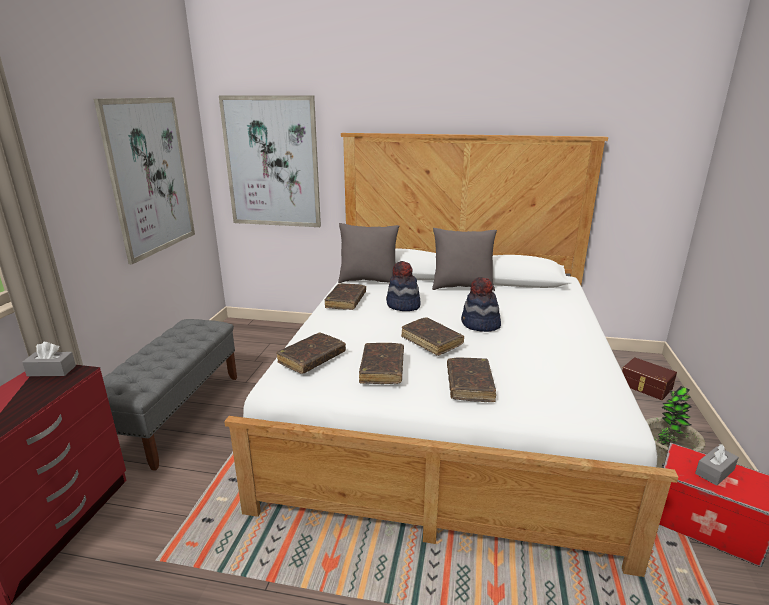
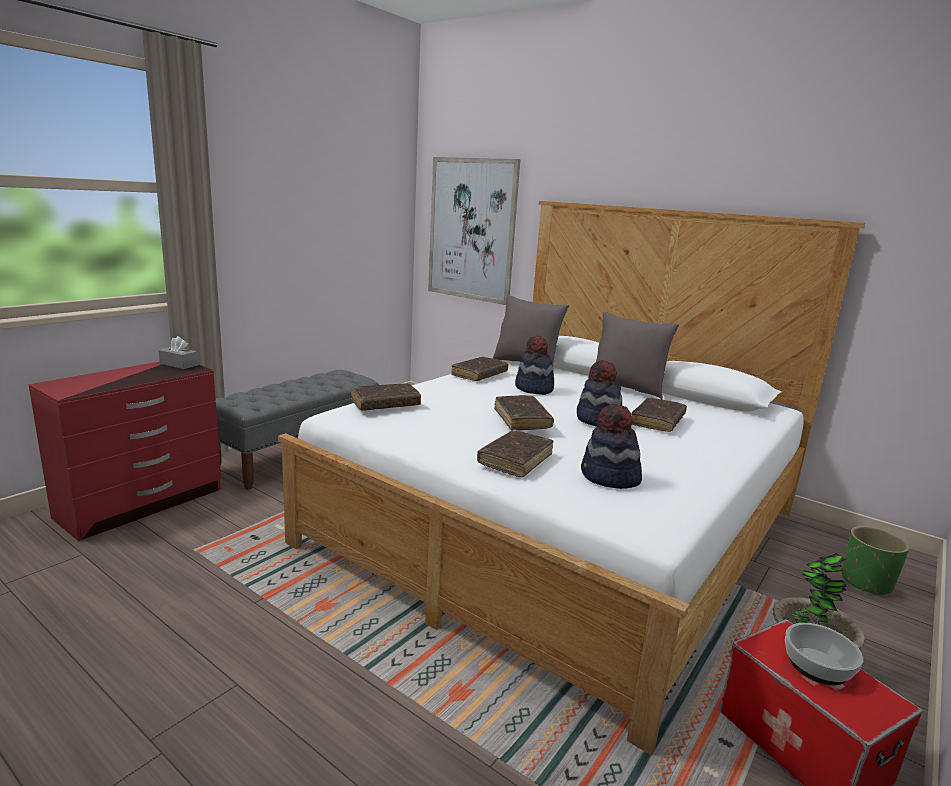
camera: 25 degrees right, 5 degrees down
(150, 177) = (340, 226): picture -> none
(382, 369) = (440, 426): brown book -> brown book (657, 421)
(545, 379) = (609, 478): none -> hat
(645, 386) = (867, 583): brown storage box -> green planter
(714, 472) = (817, 666): grey tissue box -> bowl

